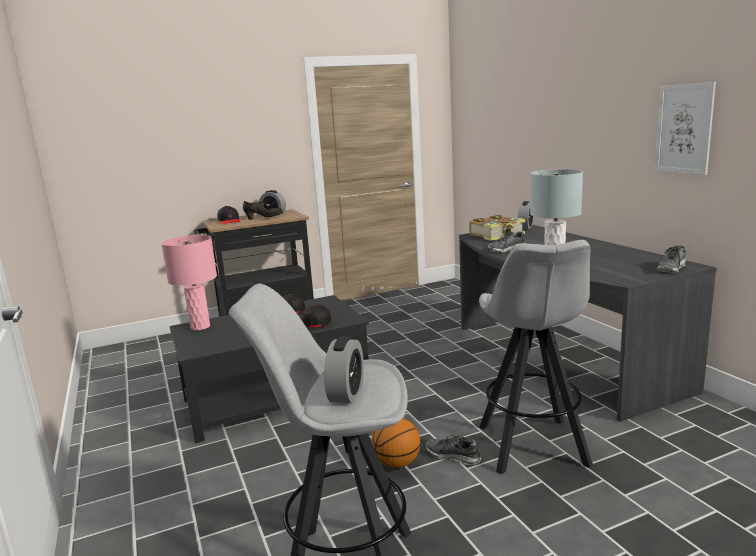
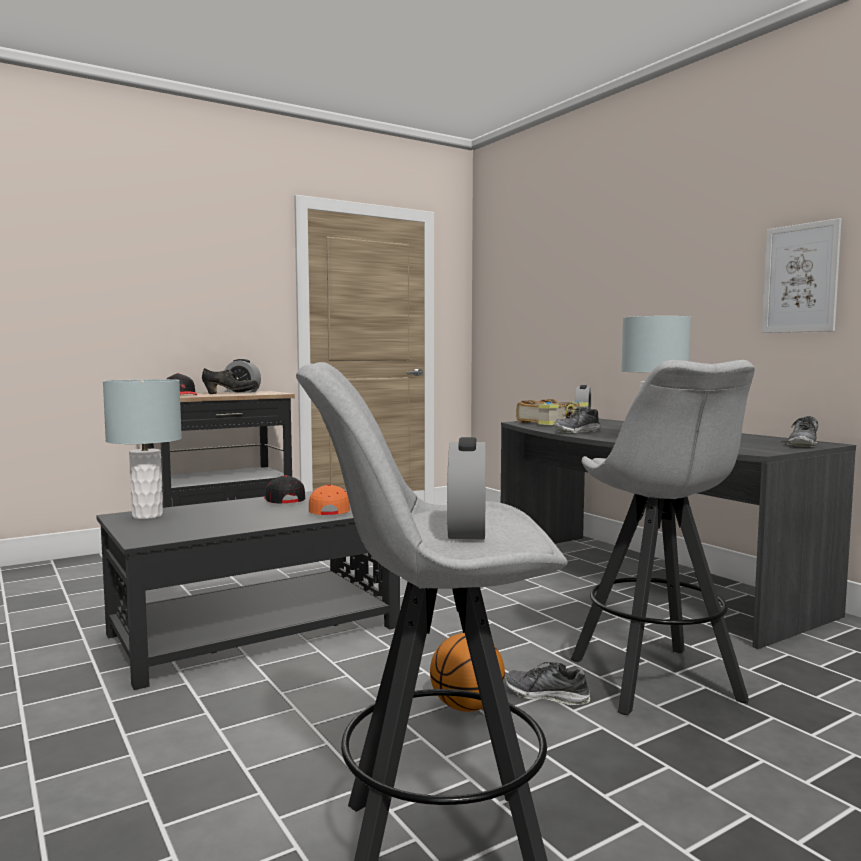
camera: 10 degrees left, 10 degrees down
(200, 327) = (147, 515): pink table lamp -> grey table lamp
(317, 322) = (329, 511): black cap -> orange cap

